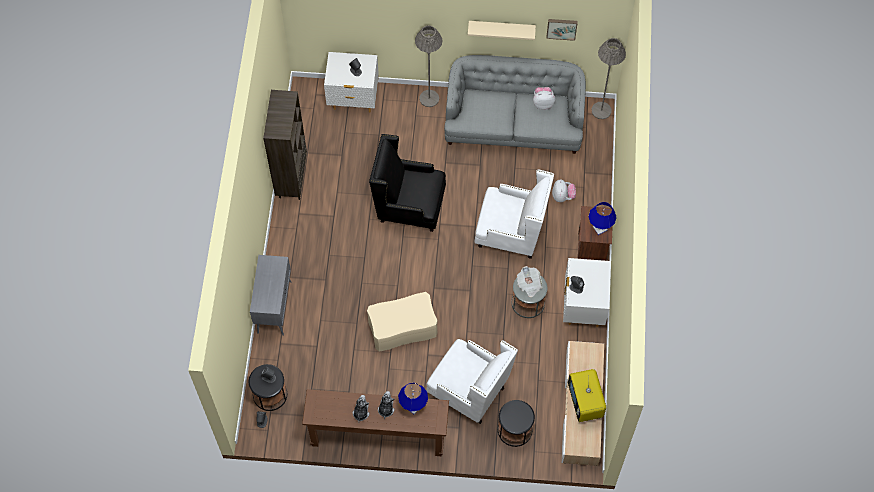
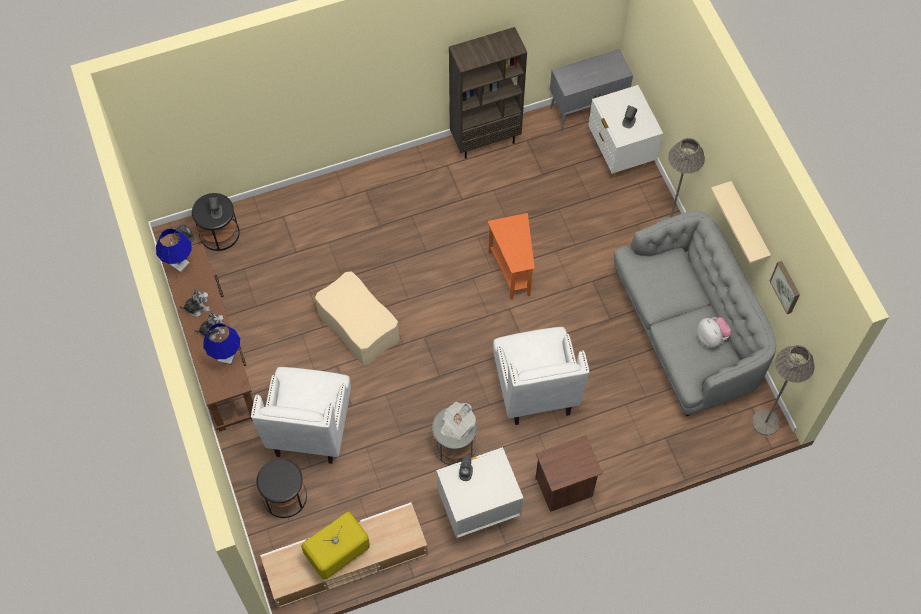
camera: 65 degrees right, 0 degrees up
(274, 306) = (323, 192): grey cabinet -> grey cabinet (587, 109)
(409, 208) = (512, 270): black armchair -> orange side table
(563, 196) = (618, 426): plush toy -> none
(599, 228) = (565, 469): blue table lamp -> blue table lamp (179, 264)

